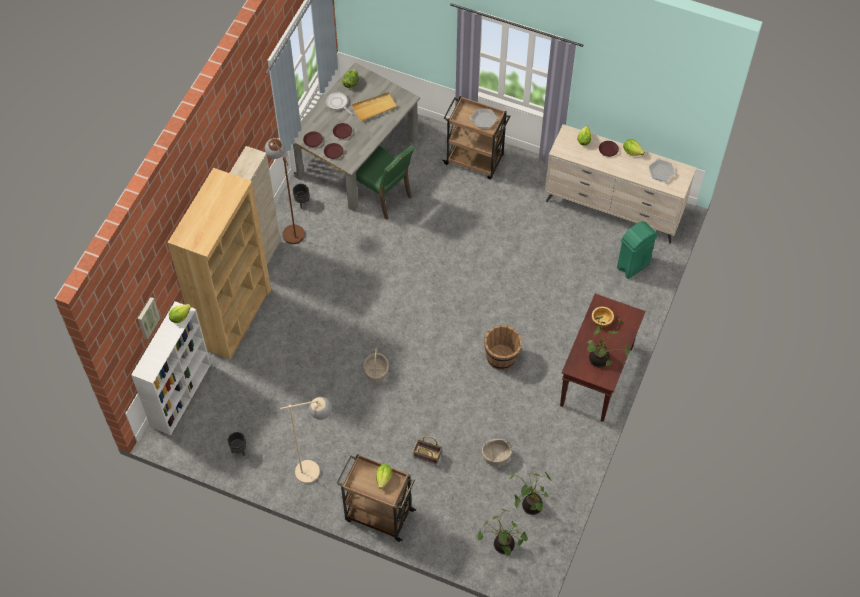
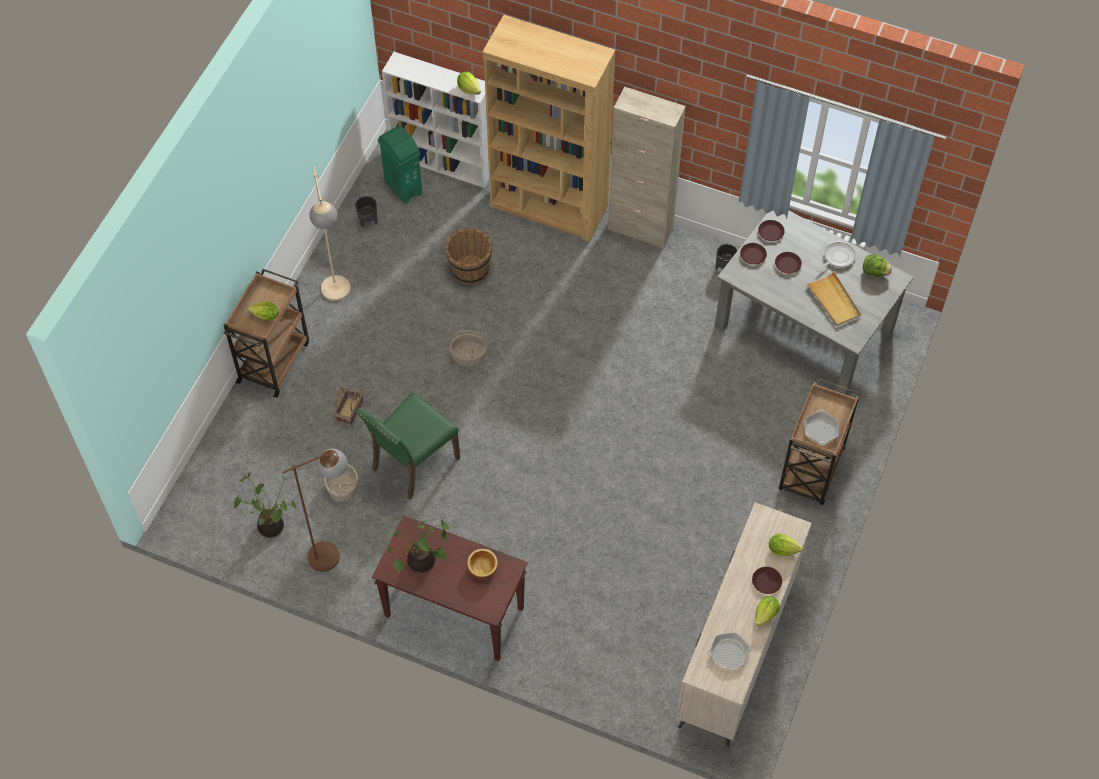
camera: 90 degrees right, 0 degrees up
(147, 317) = (447, 42): picture -> none
(290, 228) = (683, 257): brown floor lamp -> brown floor lamp (334, 552)
(382, 196) = (741, 359): green chair -> green chair (413, 463)
(501, 357) = (487, 497): brown bucket -> brown bucket (469, 271)
(502, 546) = (220, 492): potted plant -> none
(632, 266) = (636, 670): green trash can -> green trash can (403, 187)

